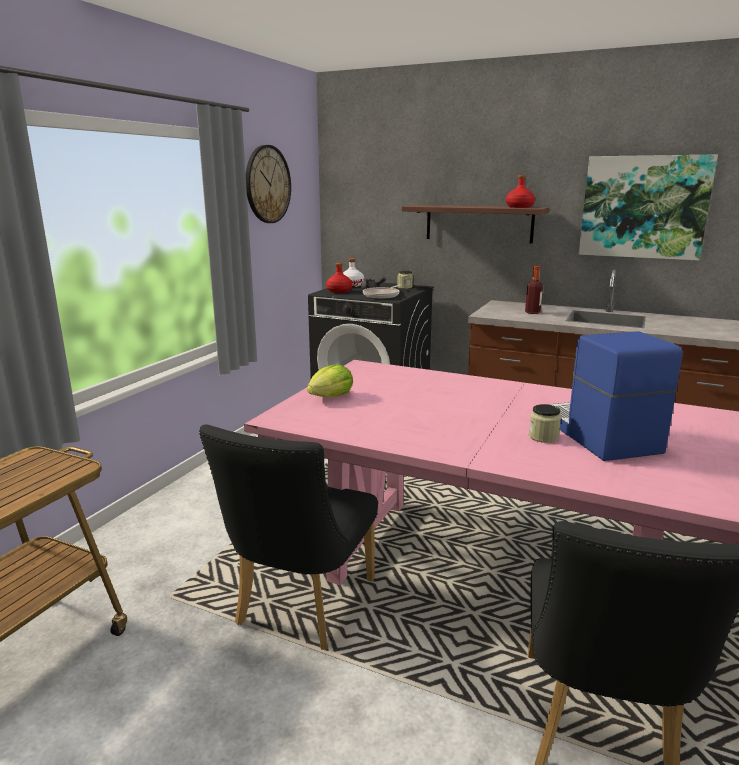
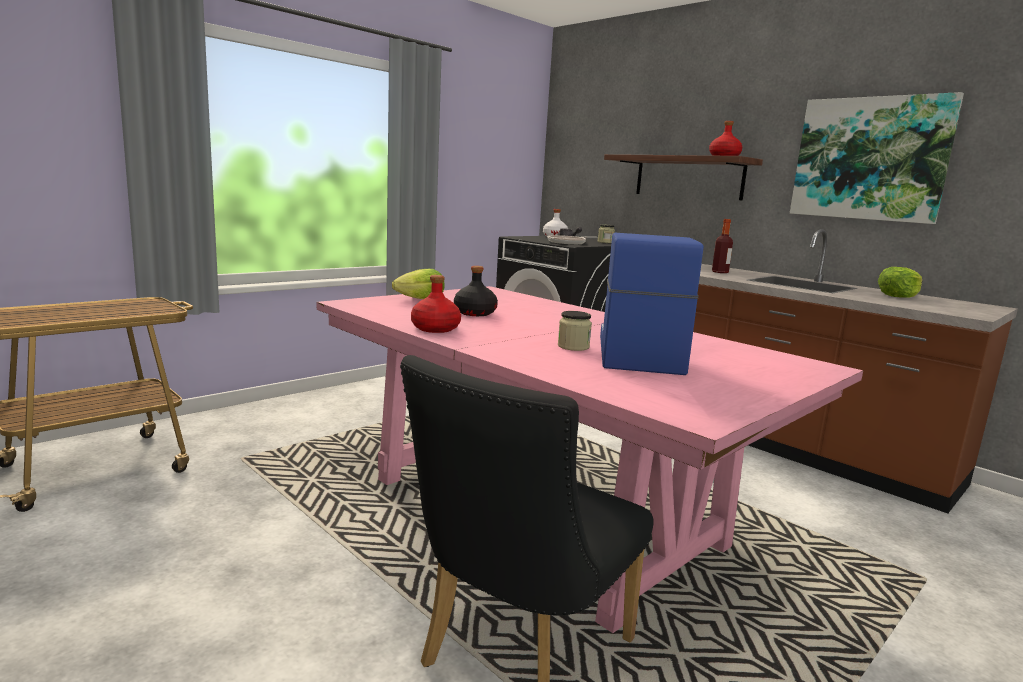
camera: 20 degrees right, 5 degrees down
(267, 184) = (475, 127): wall clock -> none
(300, 607) = (336, 492): black chair -> none
(339, 291) = (533, 238): red bottle -> red bottle (435, 329)
(403, 407) = (474, 313): none -> black bottle
(684, 322) = (898, 296): none -> lettuce

